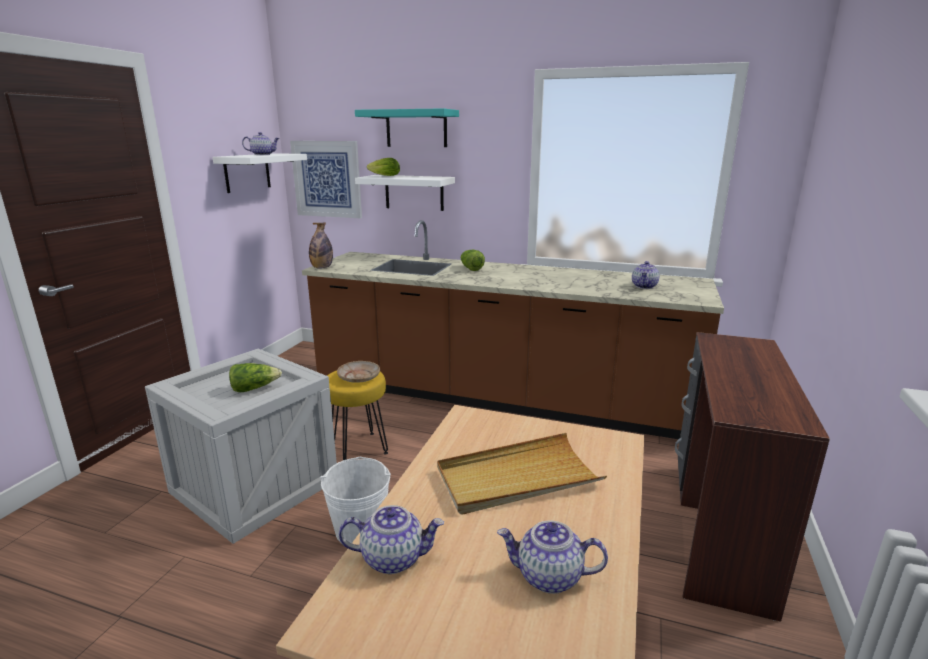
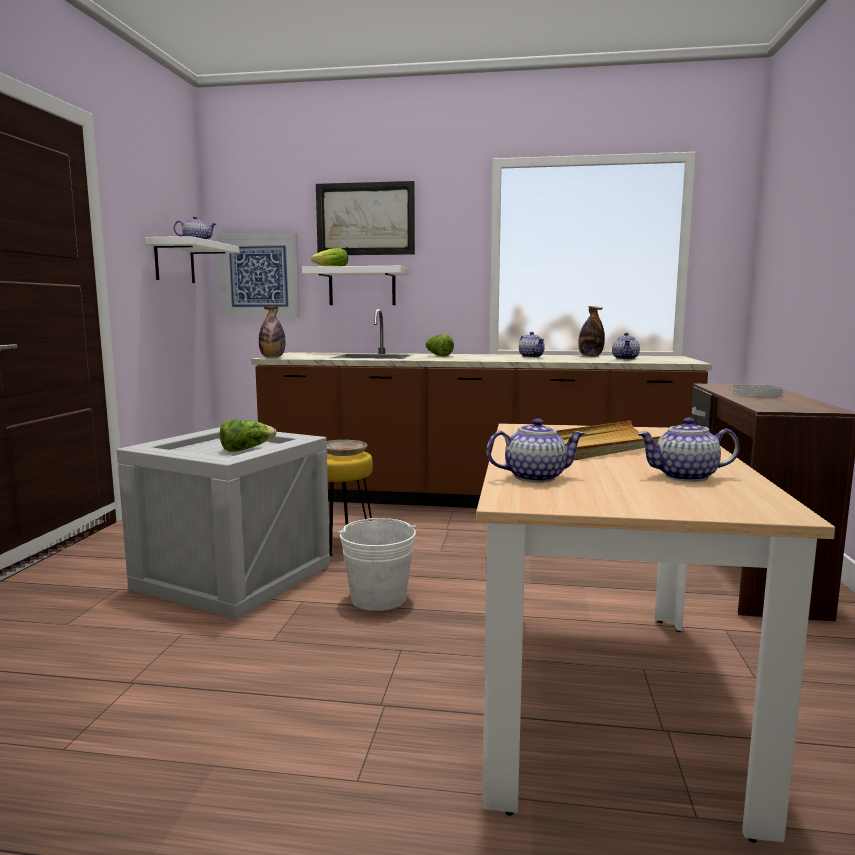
camera: 10 degrees left, 10 degrees down
(416, 129) = (365, 219): turquoise shelf -> picture
(556, 275) = (531, 357): none -> teapot
(614, 277) = (590, 356): none -> bottle
(745, 369) = (756, 394): none -> white plate

